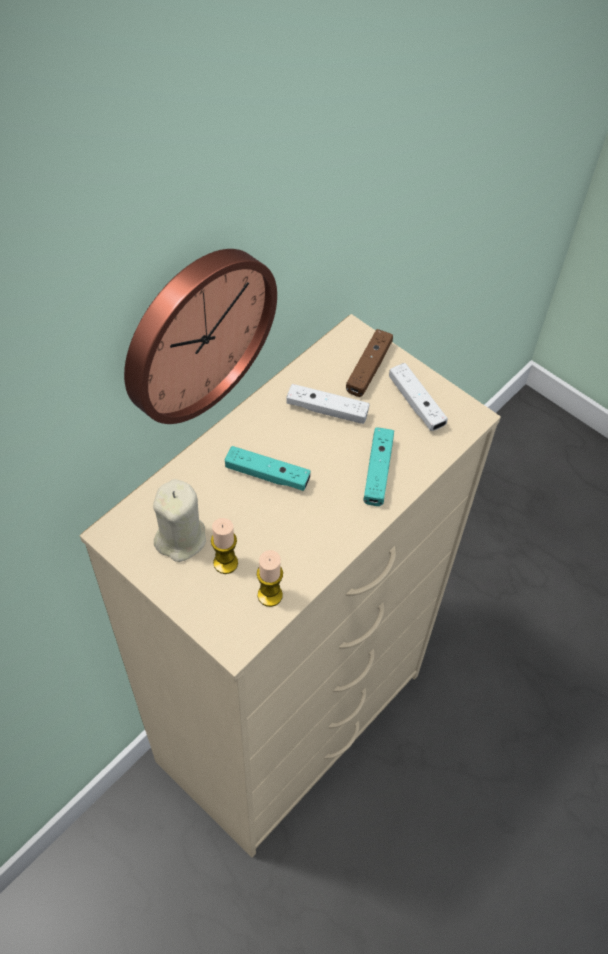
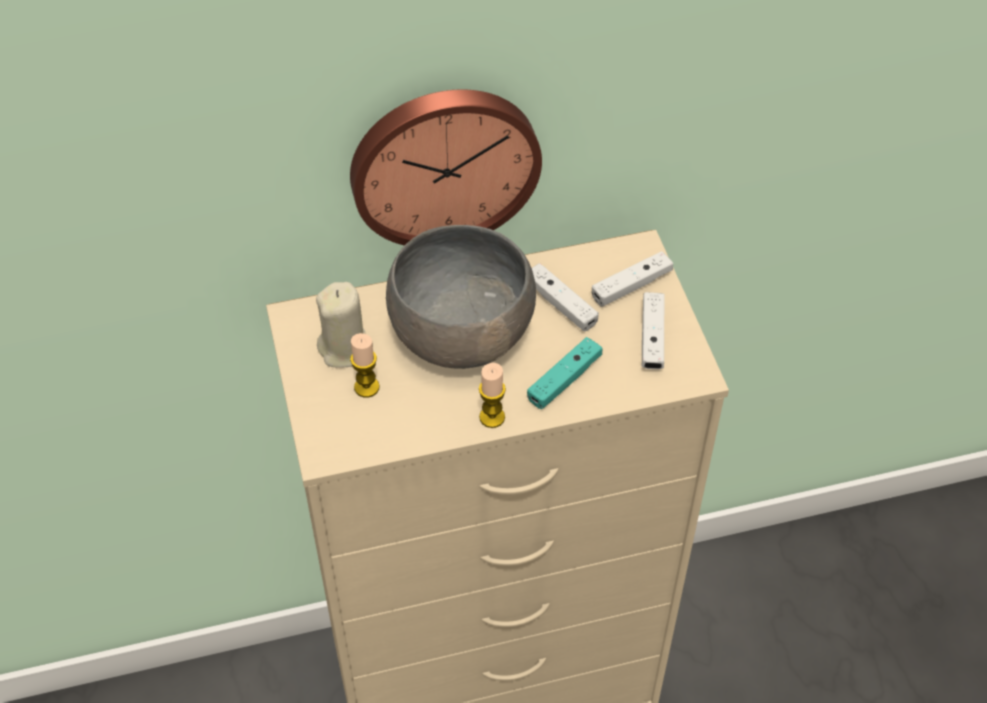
camera: 35 degrees right, 5 degrees down
(267, 475) = (461, 333): turquoise game controller -> grey bowl
(270, 595) = (383, 432): candle -> candle (492, 417)
(368, 368) = (631, 286): brown game controller -> white game controller

